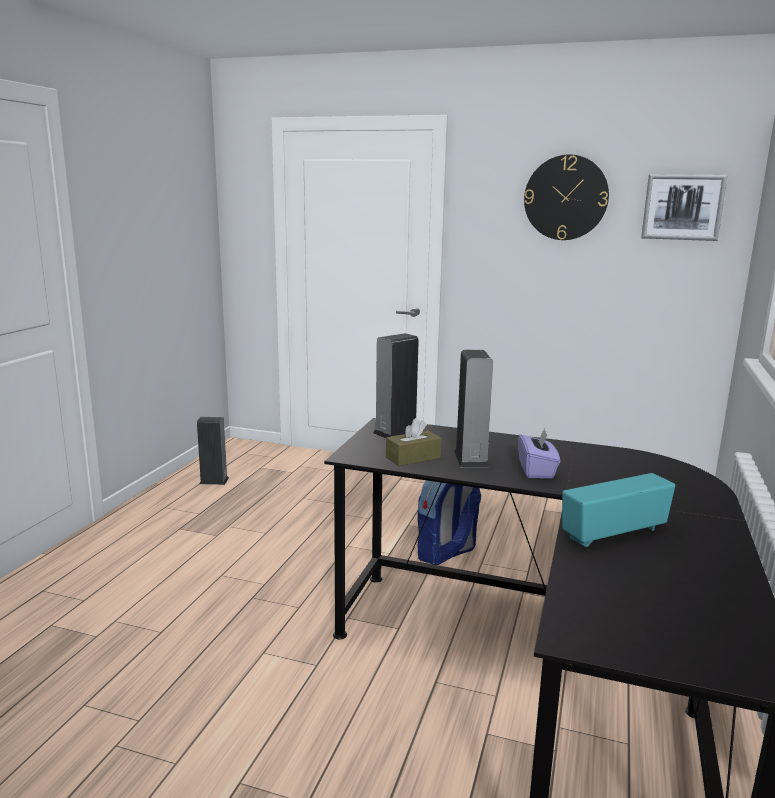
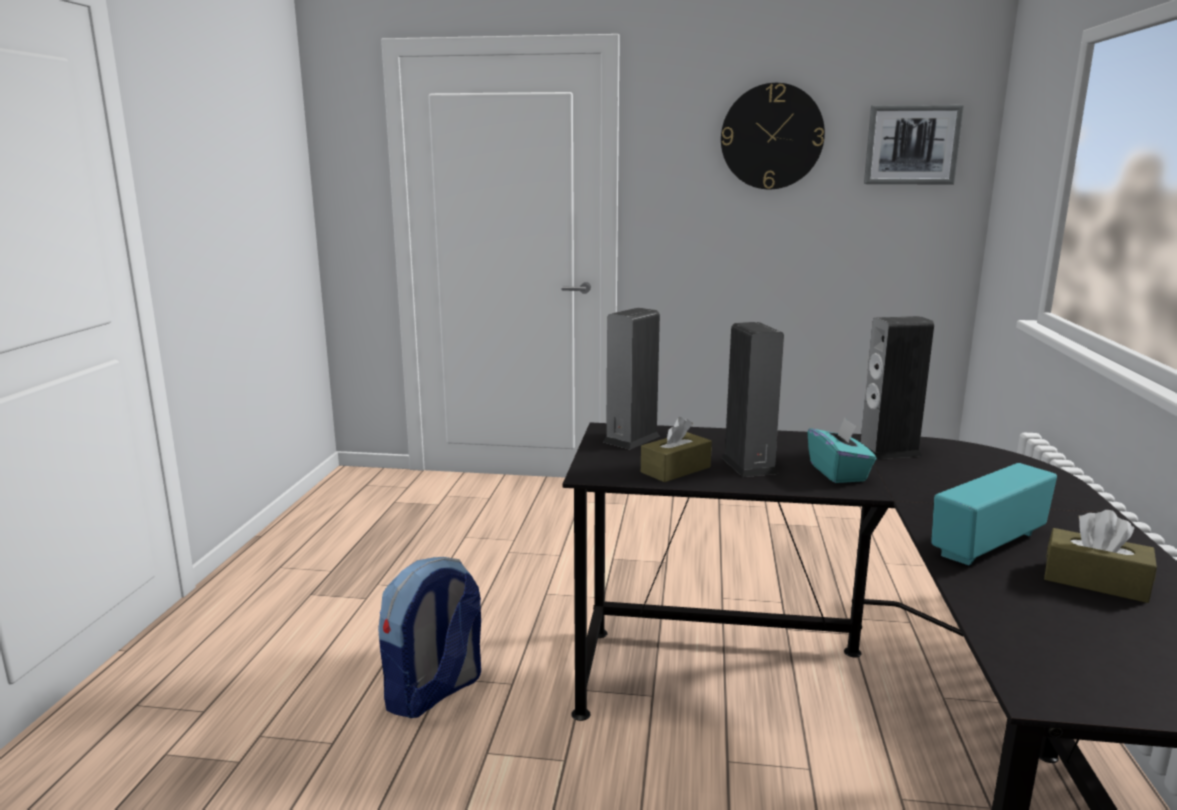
camera: 10 degrees left, 0 degrees up
(214, 480) = (336, 525): speaker -> speaker (888, 451)
(446, 553) = (674, 590): backpack -> backpack (434, 692)
(536, 470) = (838, 473): purple tissue box -> turquoise tissue box
(678, 568) = (1095, 581): none -> brown tissue box

